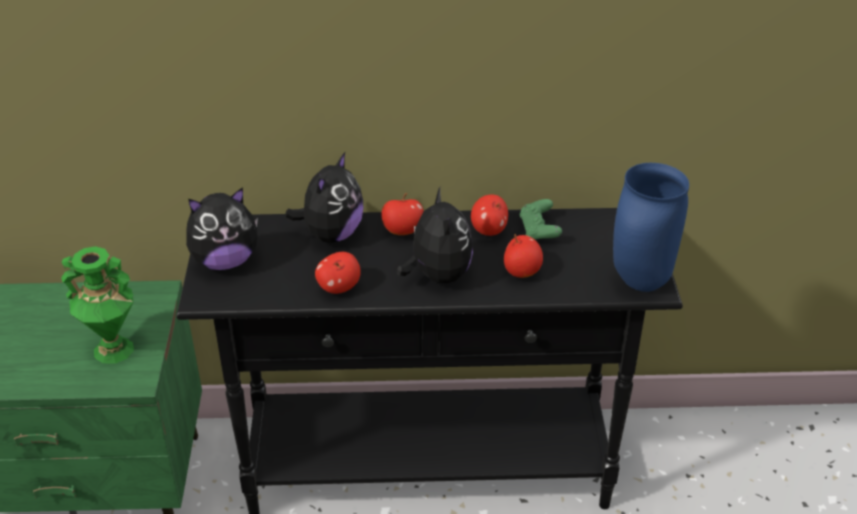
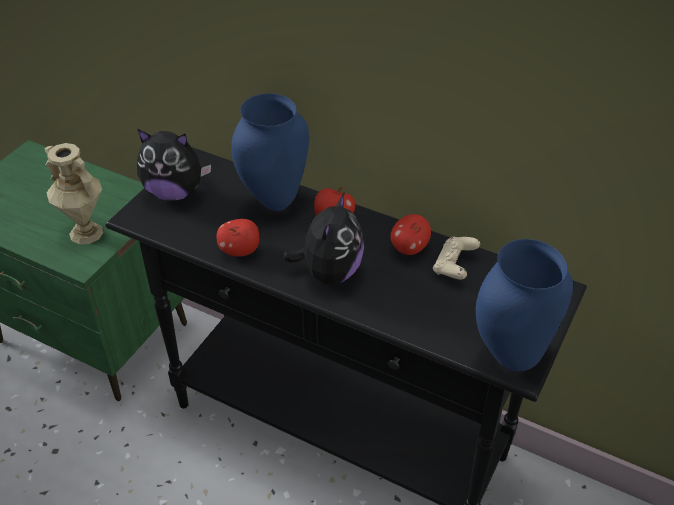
camera: 30 degrees right, 5 degrees up
(113, 350) = (85, 233): green vase -> beige vase
(331, 234) = (274, 200): plush toy -> blue vase
(522, 271) = (406, 300): apple -> none
(539, 231) = (454, 267): green game controller -> beige game controller

